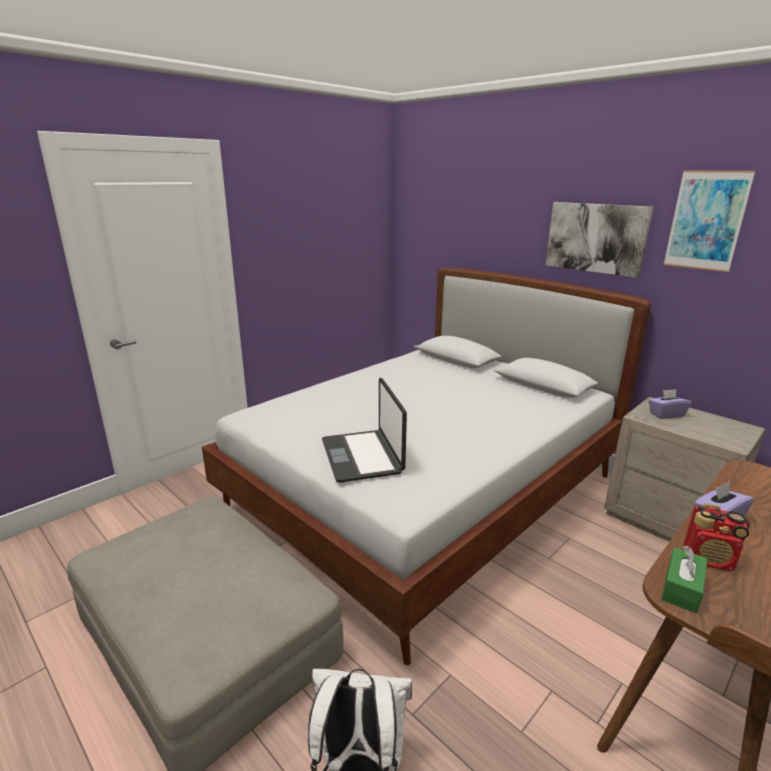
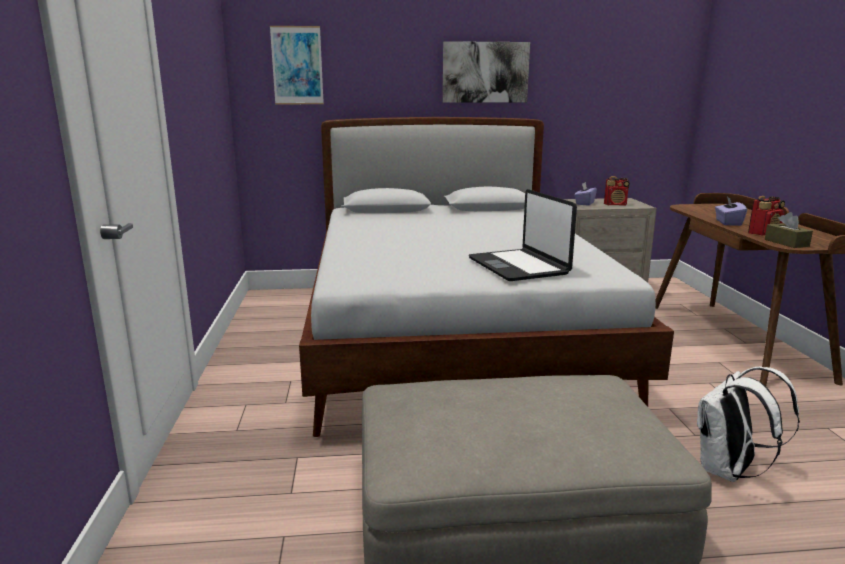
camera: 50 degrees left, 5 degrees down
(362, 456) = (519, 266): laptop -> laptop turned 45 degrees clockwise
(681, 588) = (786, 243): green tissue box -> brown tissue box
(701, 430) = (615, 205): none -> radio
(706, 221) = (568, 51): picture -> picture (297, 65)

